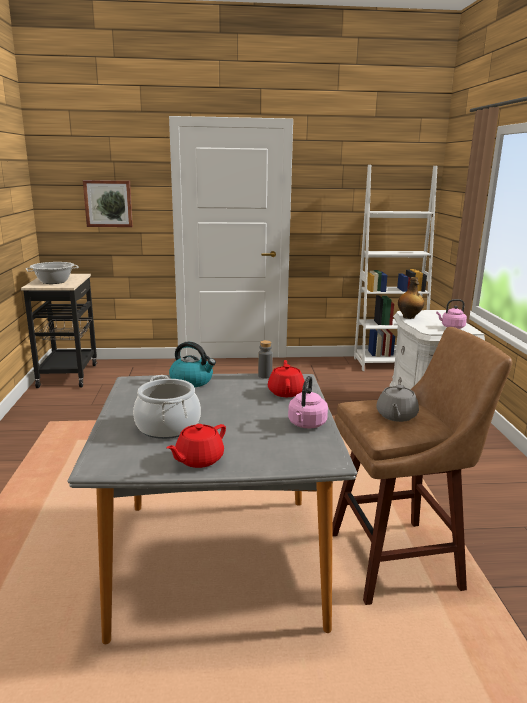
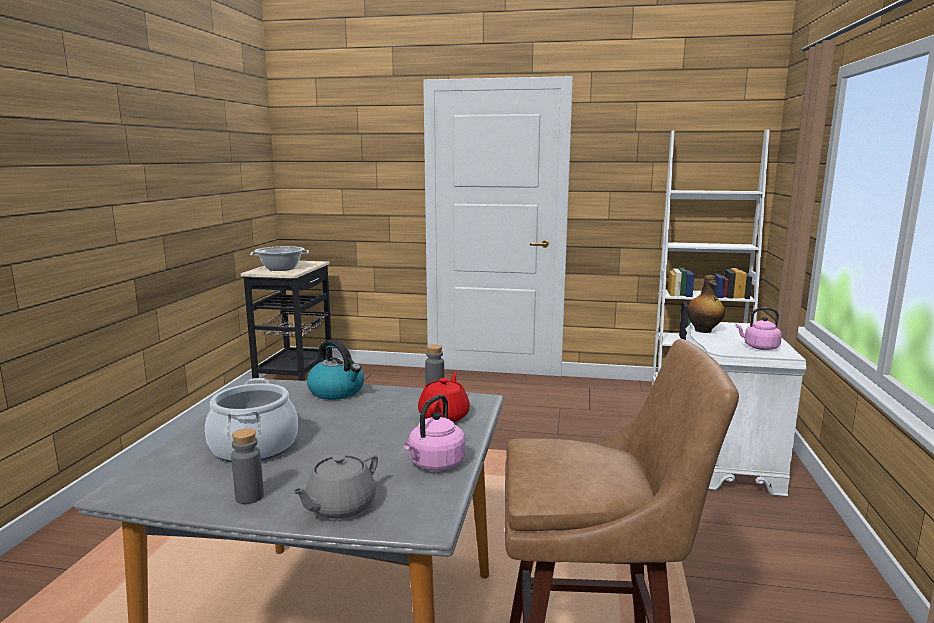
camera: 15 degrees right, 5 degrees down
(108, 203) = (354, 181): picture -> none
(198, 459) = (249, 497): red teapot -> grey bottle
(396, 416) = (572, 466): grey teapot -> grey teapot (339, 506)

